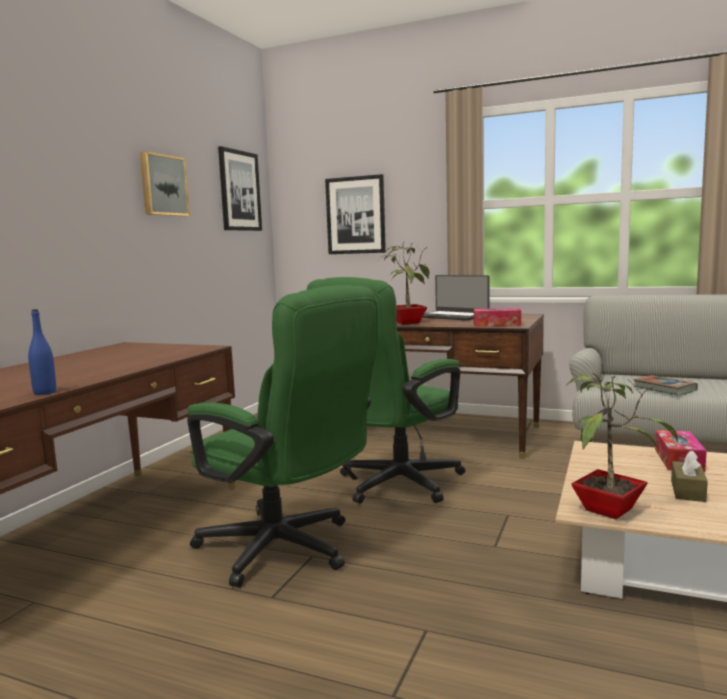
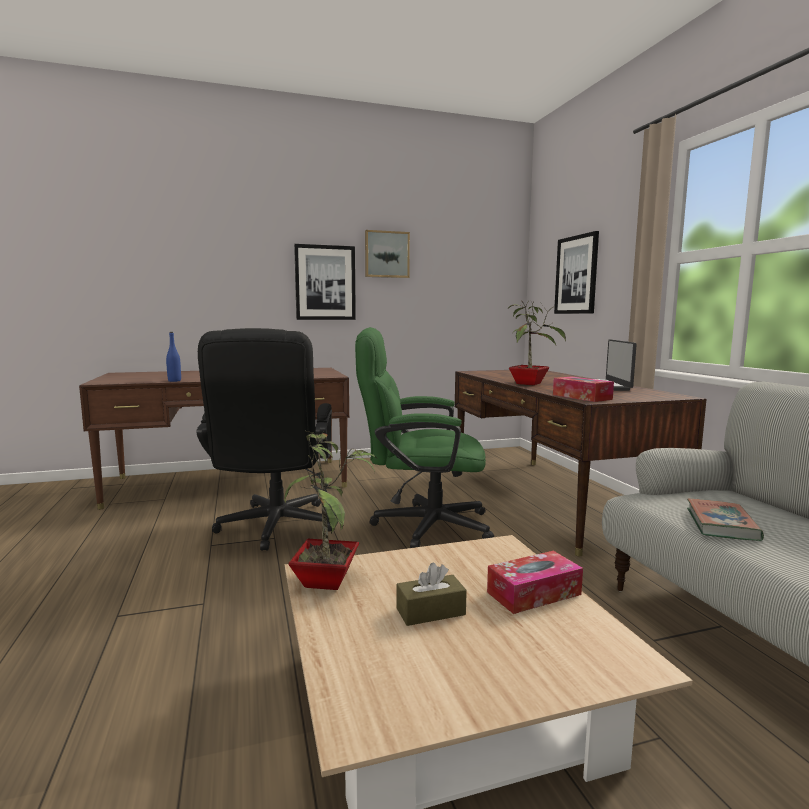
camera: 50 degrees right, 0 degrees up
(239, 191) = (481, 255): picture -> picture (325, 283)
(287, 551) = (274, 529): green office chair -> black office chair

